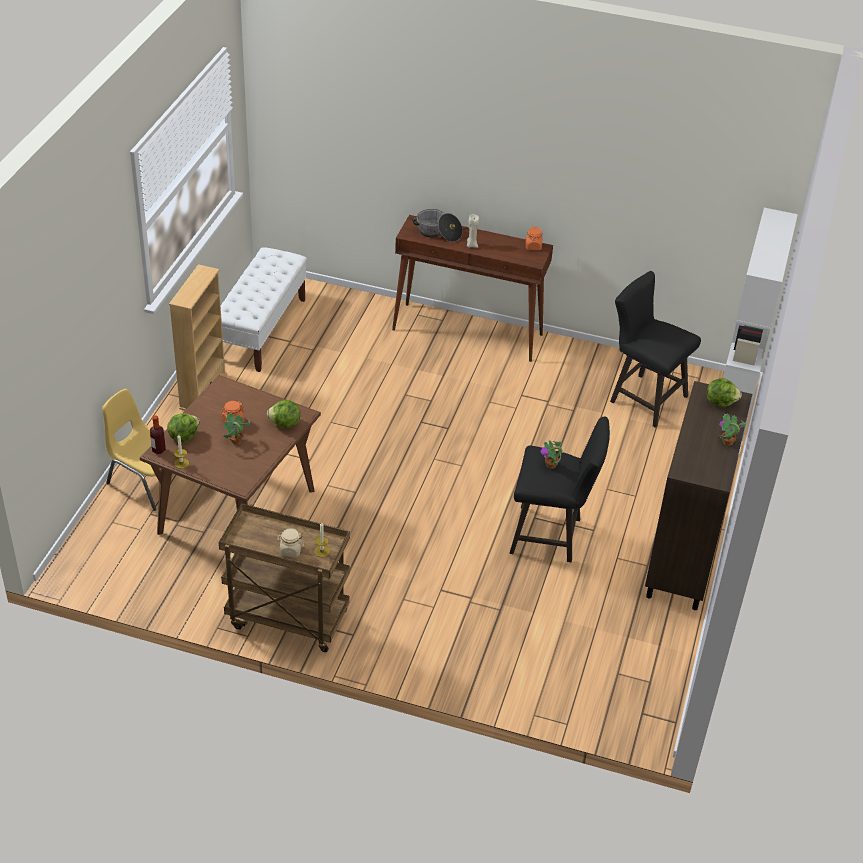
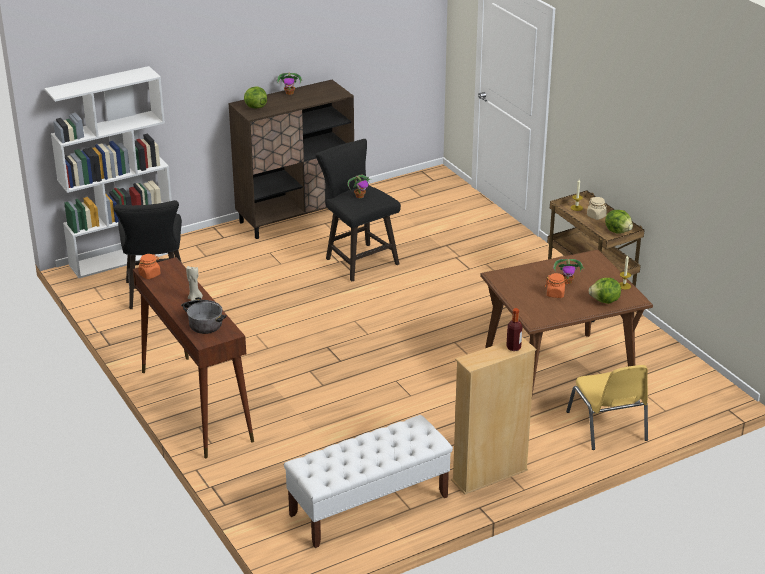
camera: 135 degrees left, 10 degrees down
(158, 450) = (633, 301): bottle -> bottle (513, 347)
(285, 424) = (517, 276): lettuce -> lettuce (618, 231)

